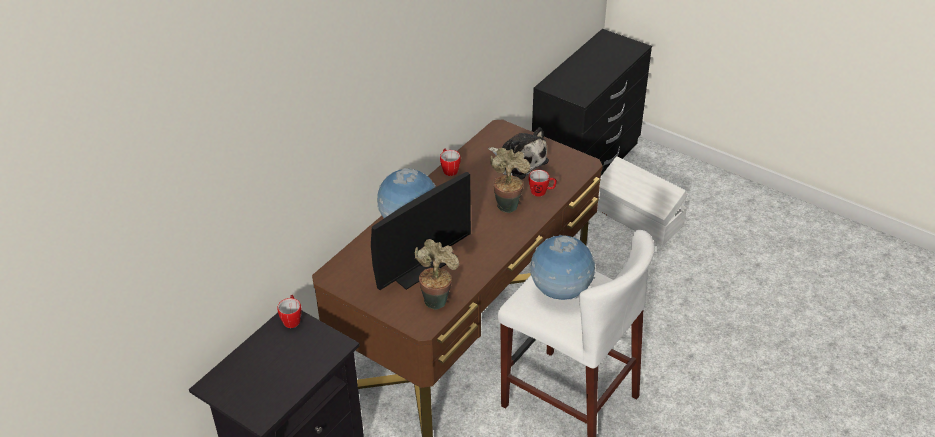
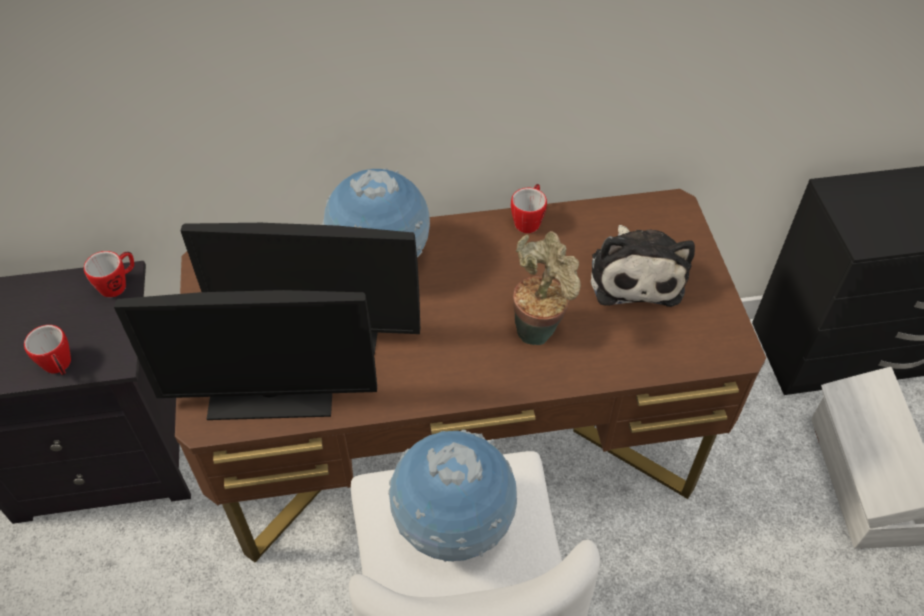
camera: 45 degrees right, 10 degrees up
(436, 299) = (271, 394): potted plant -> monitor
(541, 192) = (610, 345): mug -> mug (59, 366)

